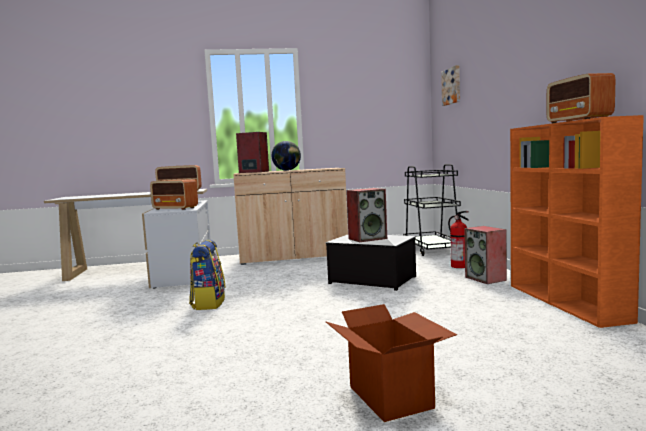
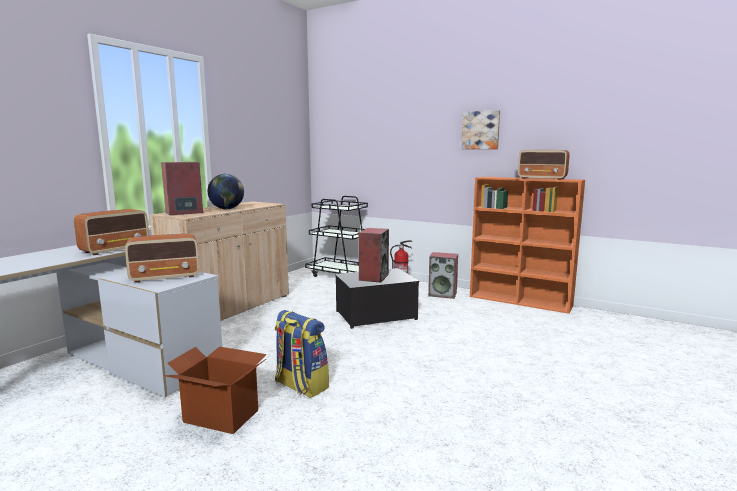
camera: 50 degrees left, 5 degrees up
(391, 397) = (615, 394): cardboard box -> cardboard box (221, 416)
(452, 86) = (352, 124): picture -> picture (481, 130)

